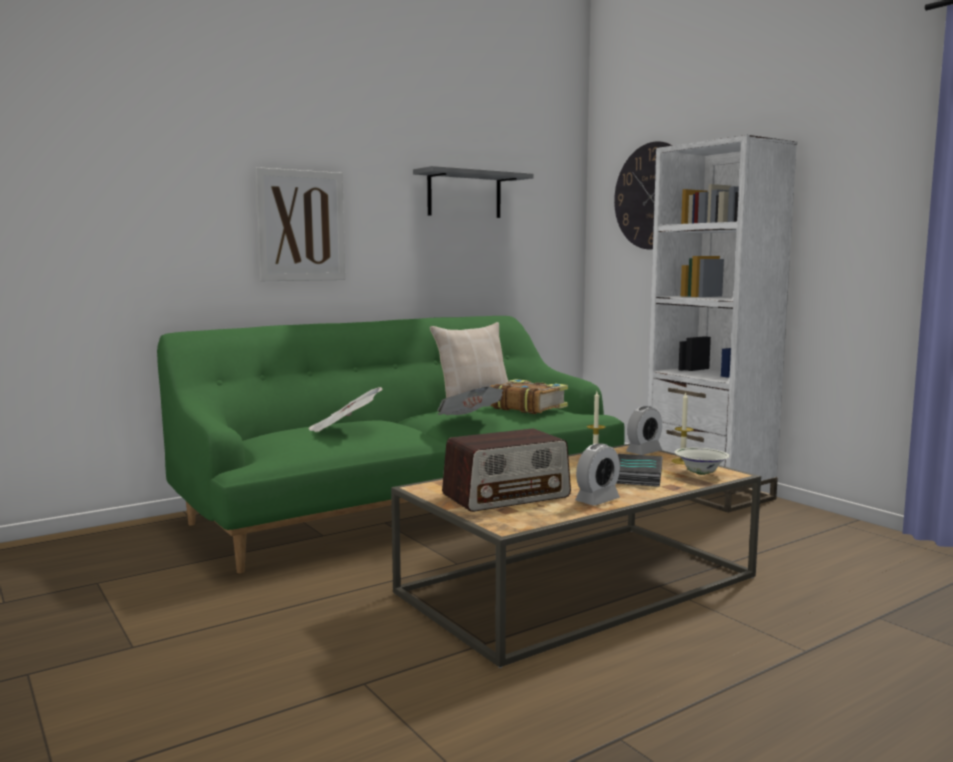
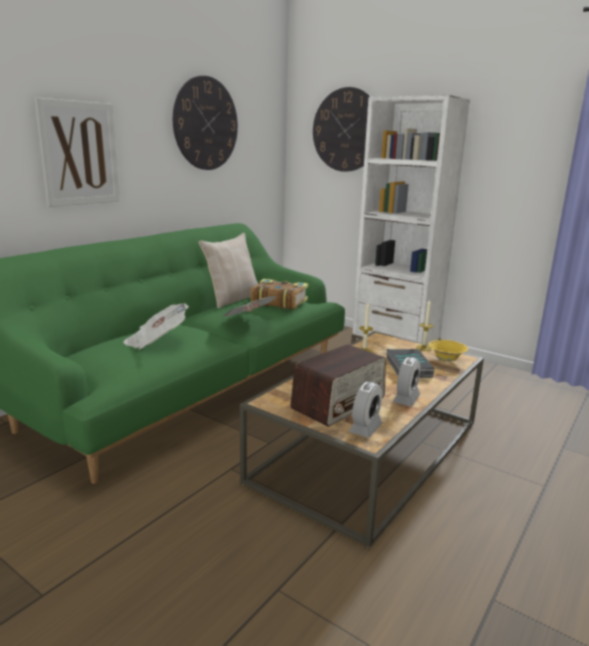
camera: 20 degrees left, 10 degrees up
(464, 194) = (206, 124): grey shelf -> wall clock
(644, 452) = (390, 340): alarm clock -> alarm clock (365, 428)
(700, 473) = (446, 360): white bowl -> yellow bowl

